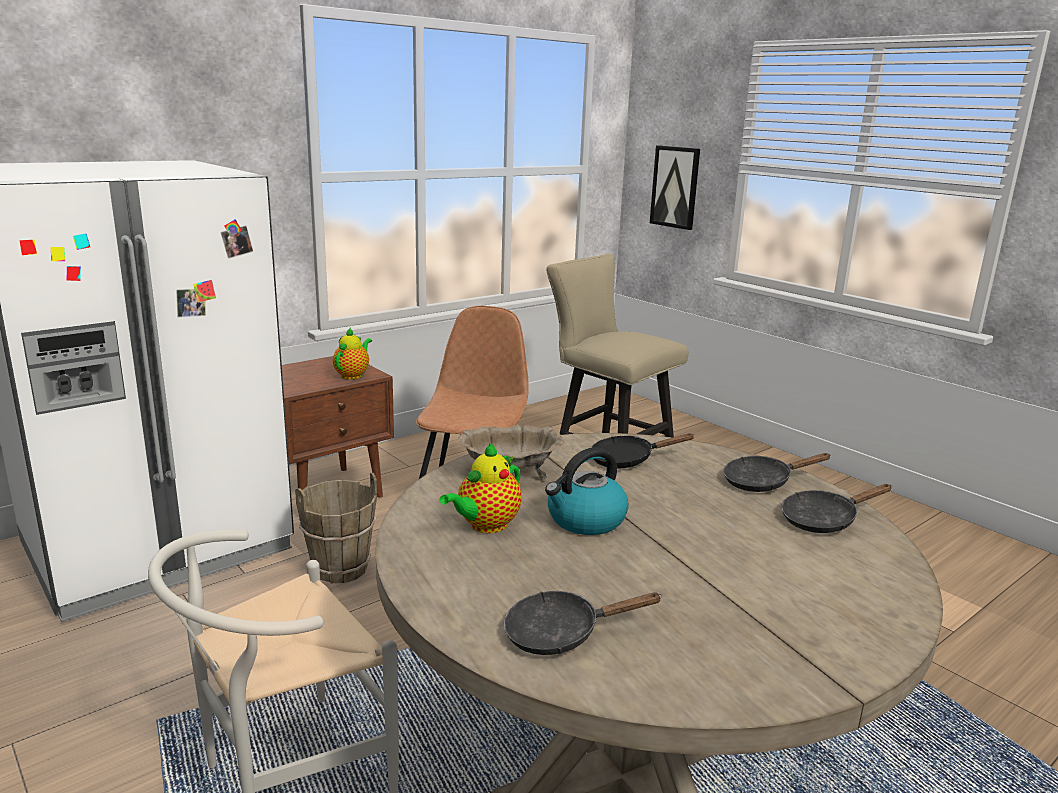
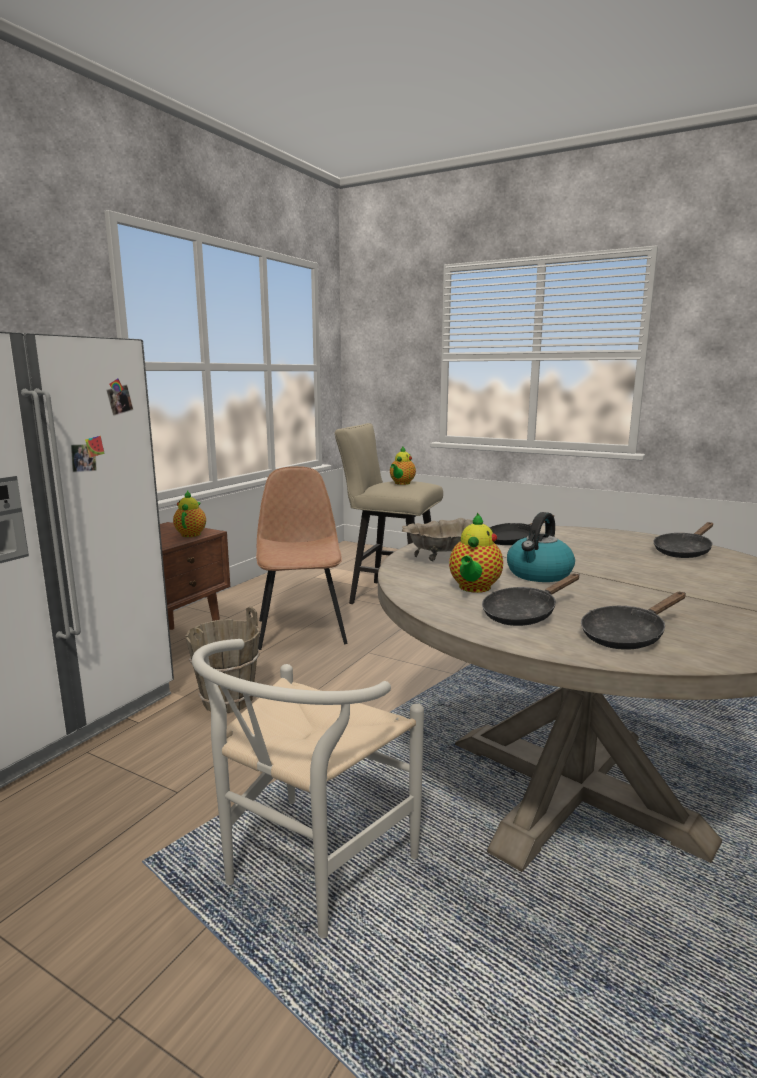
camera: 20 degrees left, 5 degrees down
(626, 338) = (401, 483): none -> teapot
(675, 187) = (388, 378): picture -> none
(762, 482) = (617, 539): black frying pan -> black frying pan (524, 614)

